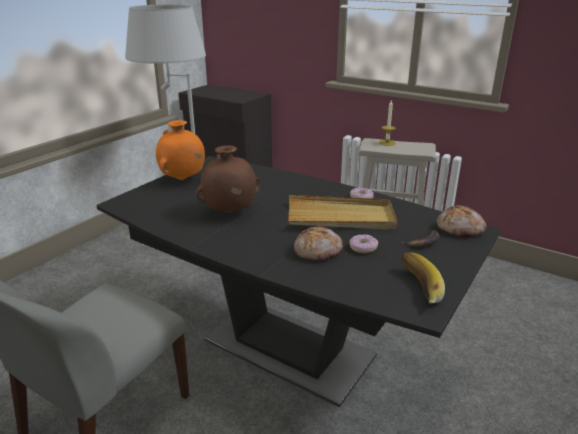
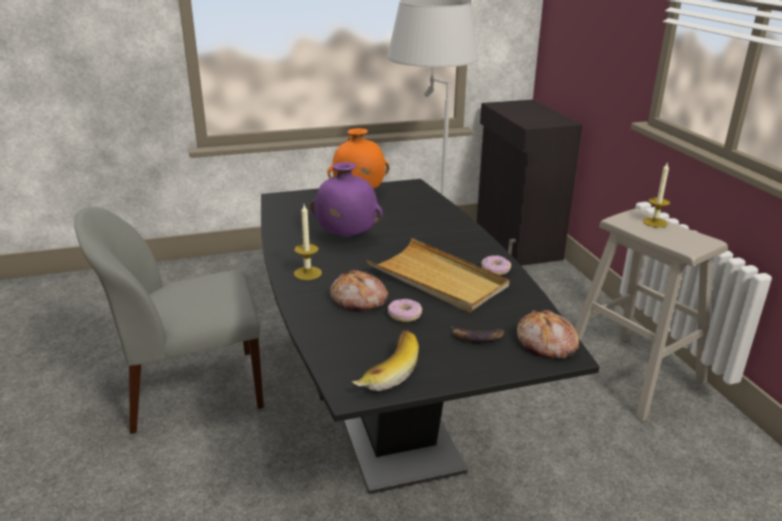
camera: 40 degrees right, 0 degrees up
(229, 212) = (346, 236): brown vase -> purple vase
(249, 249) = (307, 273): none -> candle

